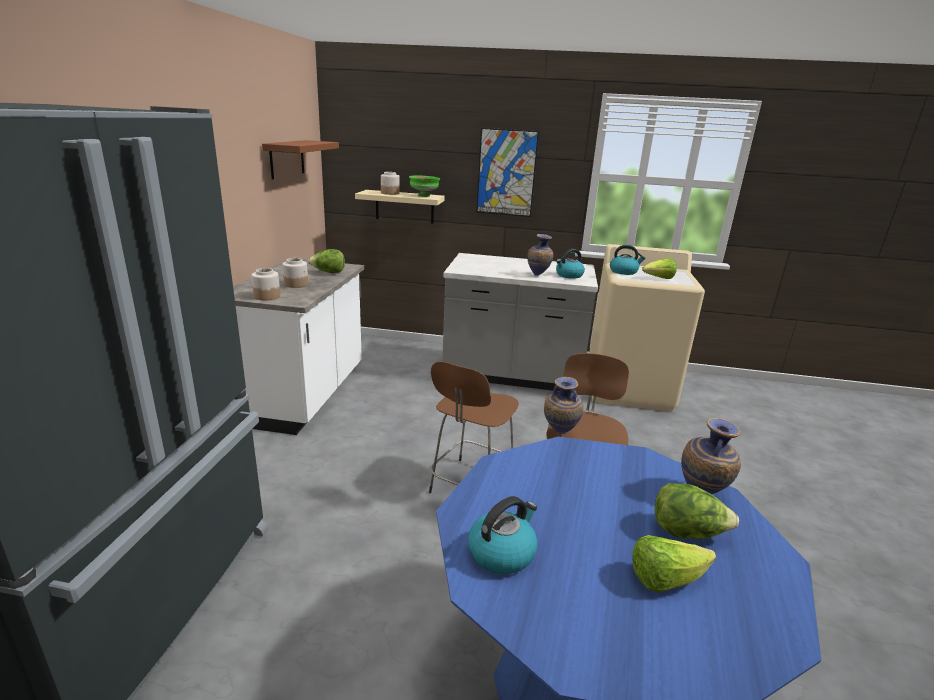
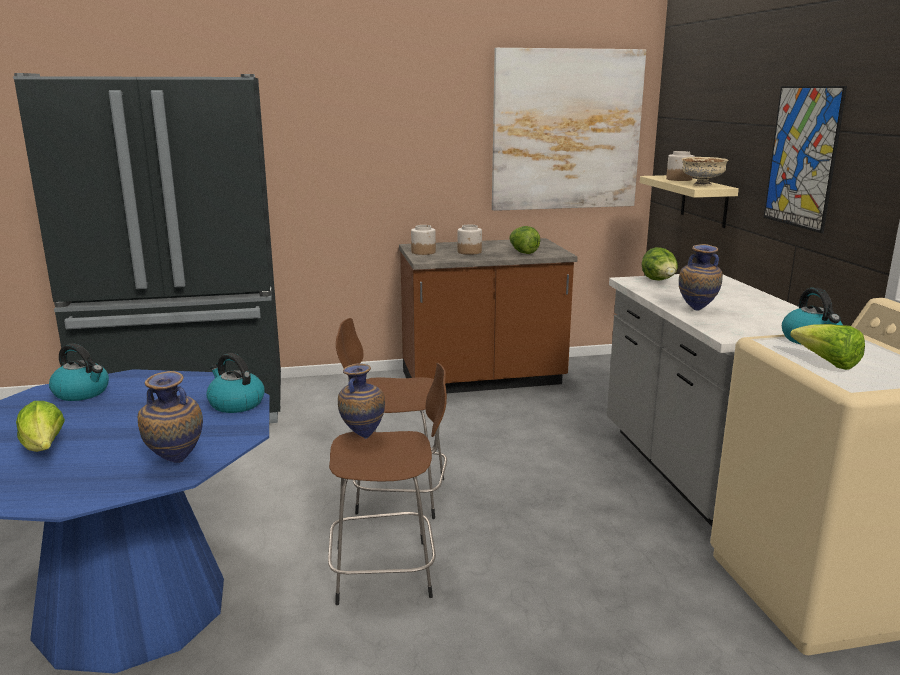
camera: 70 degrees right, 5 degrees down
(287, 159) = (566, 130): brown shelf -> picture
(305, 396) = (482, 380): white counter -> brown counter
(424, 196) = (702, 185): green bowl -> beige bowl
(569, 275) = (742, 324): kettle -> kettle (235, 404)
(687, 532) = (109, 457): lettuce -> lettuce (659, 281)

